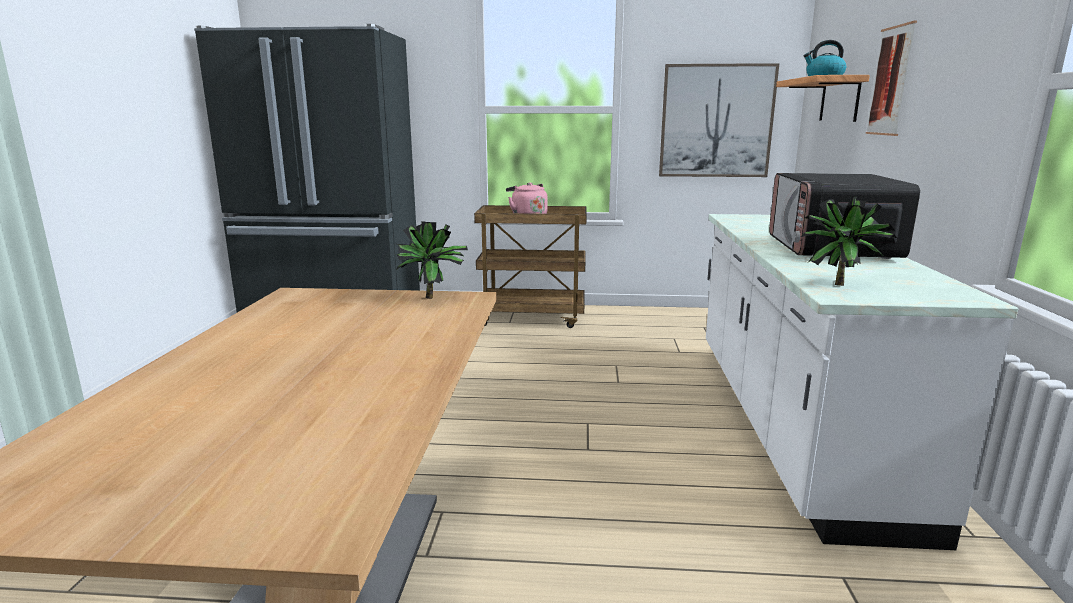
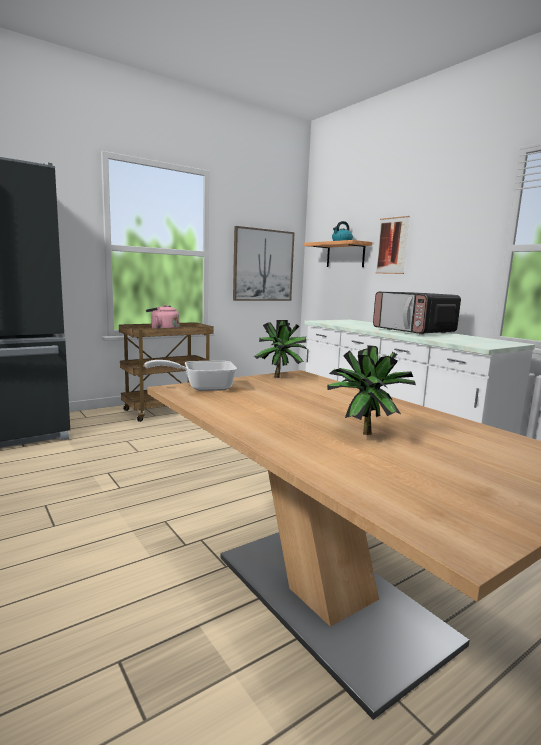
camera: 40 degrees left, 5 degrees down
(317, 296) = (202, 387): none -> frying pan
(838, 284) = (467, 342): potted plant -> potted plant (363, 432)

